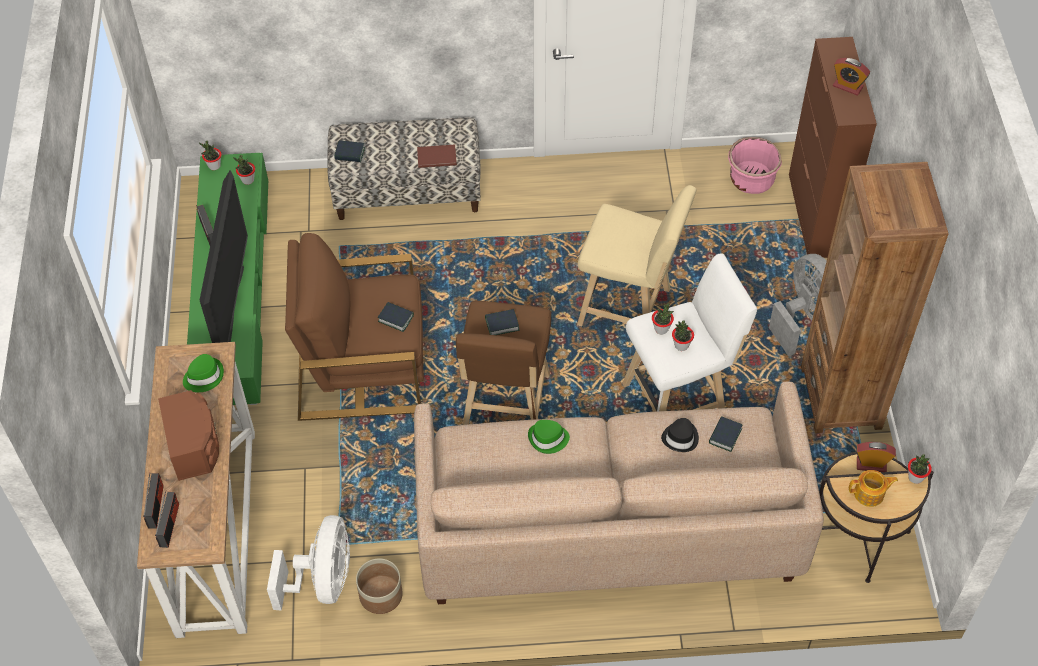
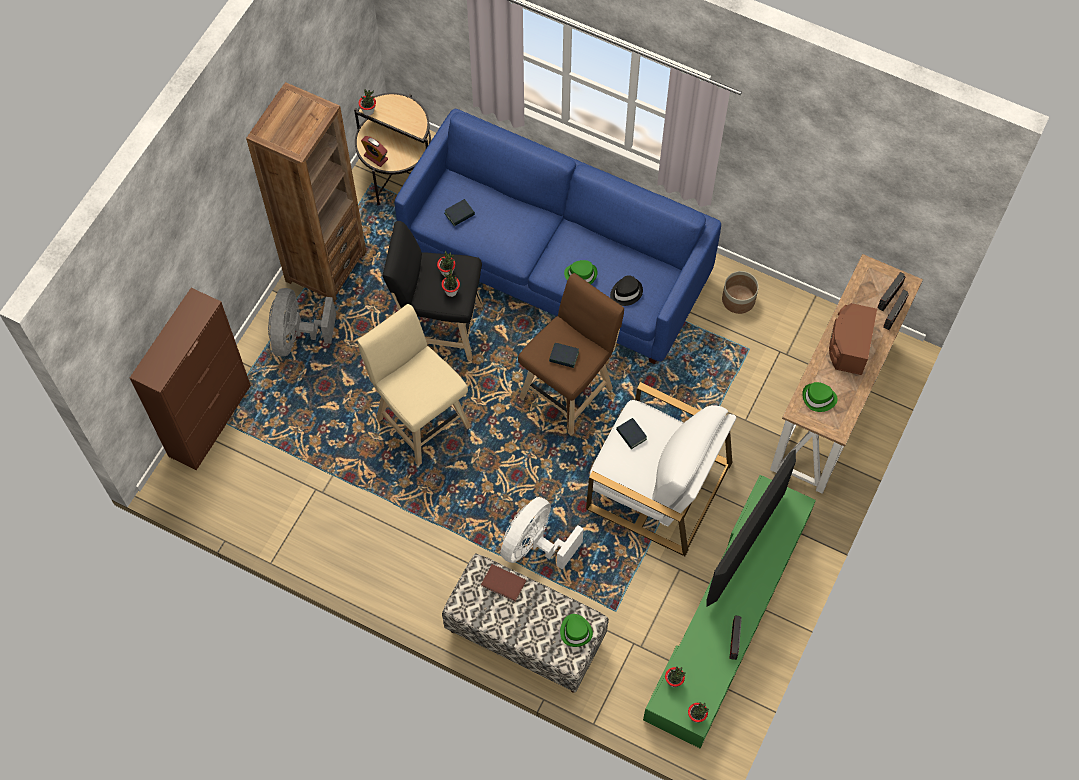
camera: 150 degrees left, 10 degrees up
(323, 581) = (773, 329): white fan -> white fan (535, 545)
(350, 154) = (576, 631): book -> green hat
(361, 363) = (657, 485): brown armchair -> white armchair
(608, 527) = (556, 264): beige sofa -> blue sofa
(679, 399) = (439, 326): white stool -> black stool
(681, 438) = (491, 227): black hat -> black hat (625, 292)
(751, 180) = (230, 482): pink planter -> none
(848, 86) = (180, 331): alarm clock -> none
(869, 494) = (406, 116): teapot -> none

